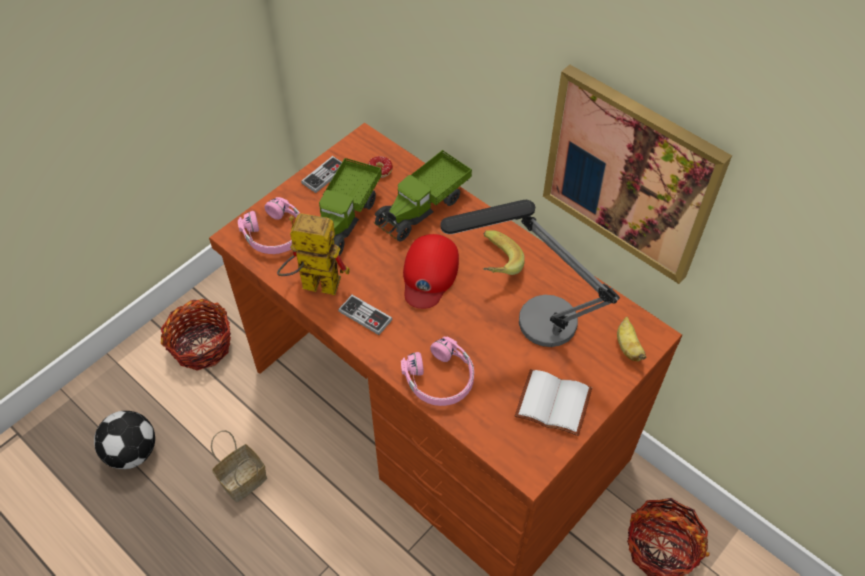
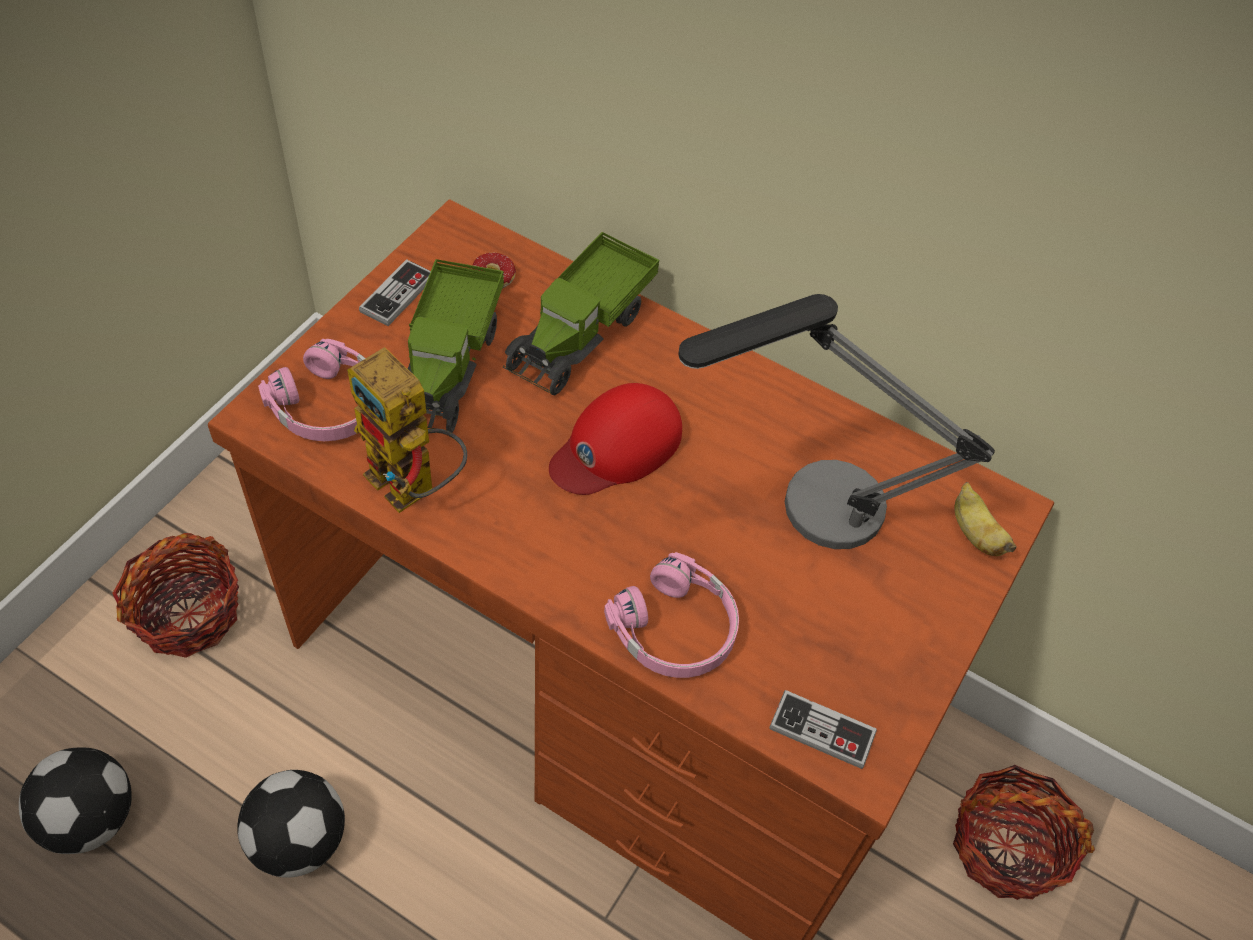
camera: 15 degrees left, 0 degrees up
(242, 482) = (299, 842): basket -> football
(312, 285) = (414, 488): toy robot -> toy robot turned 135 degrees counterclockwise
(365, 316) = (520, 532): game controller -> game controller (822, 731)
(429, 274) = (616, 446): red cap -> red cap turned 45 degrees clockwise
(494, 264) = (722, 418): banana -> none
(551, 404) = (875, 649): white book -> none
(630, 174) = (974, 236): picture -> none

